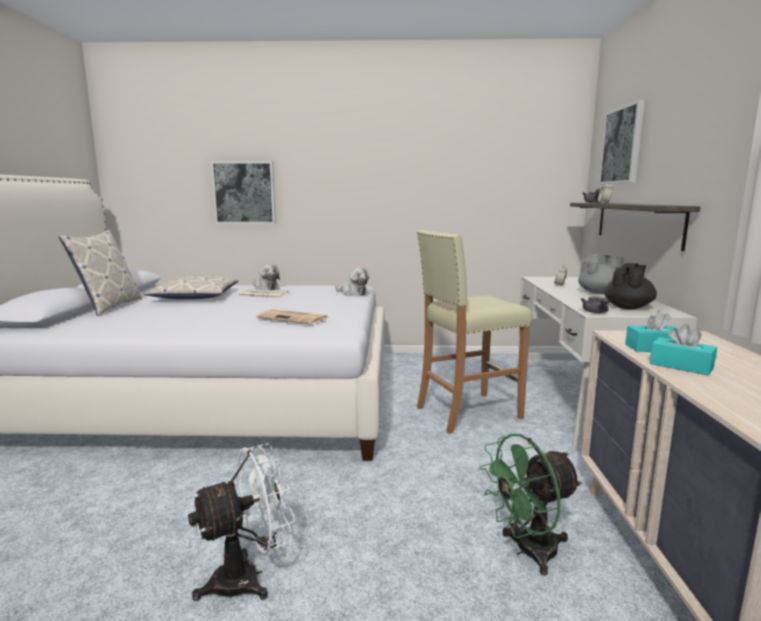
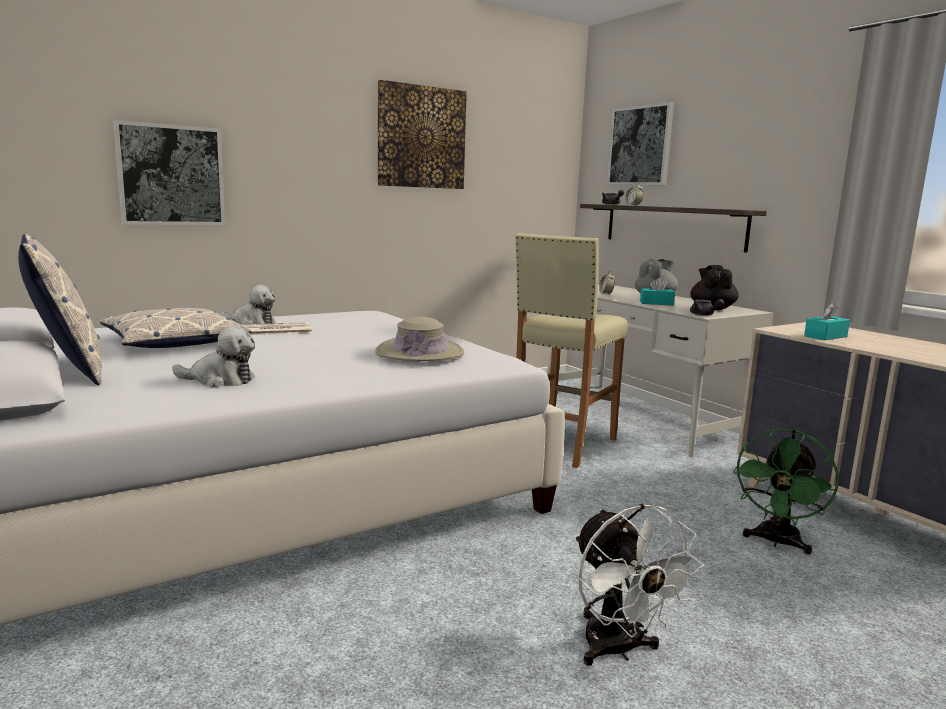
camera: 35 degrees left, 0 degrees up
(248, 577) = (618, 650): white fan -> white fan turned 135 degrees clockwise
(294, 318) = (420, 352): newspaper -> beige hat
(353, 293) = (390, 320): plush toy -> plush toy (220, 380)
(423, 155) = (421, 137): none -> picture
(681, 366) = (873, 346): turquoise tissue box -> turquoise tissue box (656, 303)

